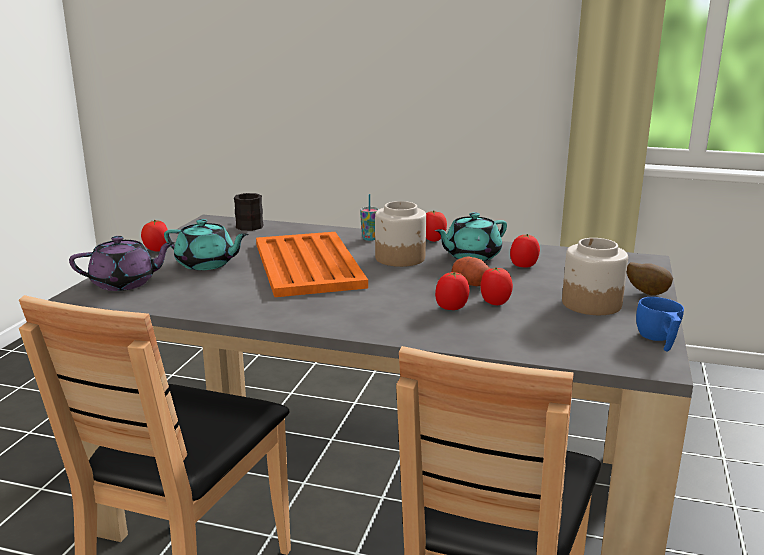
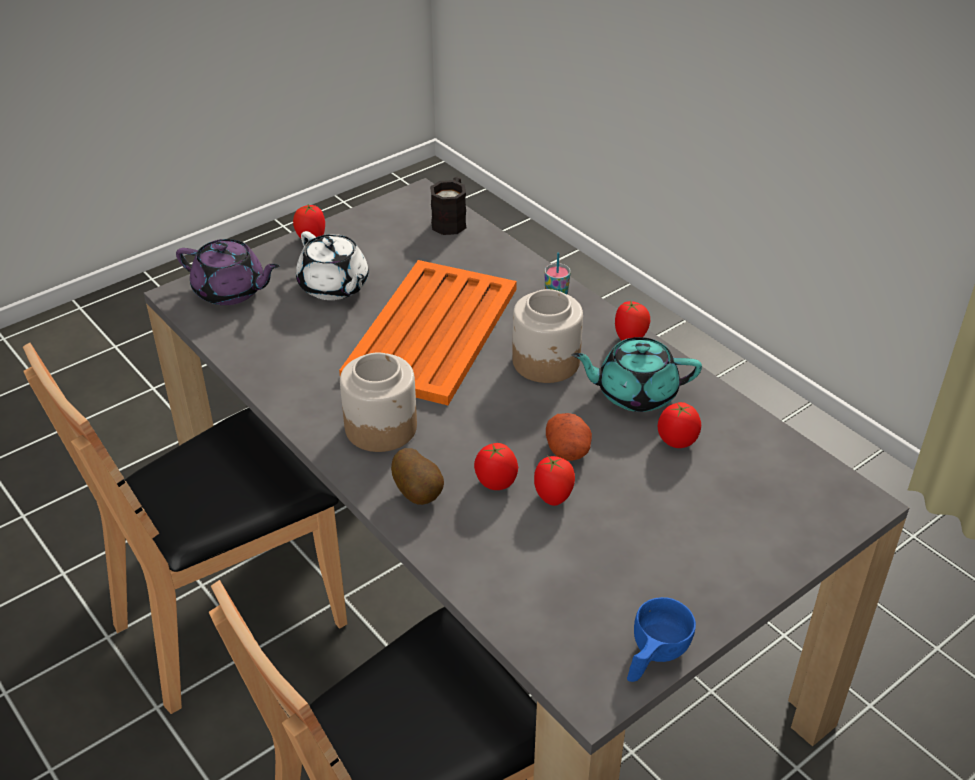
camera: 35 degrees right, 20 degrees up
(206, 264) = (334, 287): turquoise teapot -> white teapot
(591, 303) = (663, 553): jar -> jar (381, 427)
(647, 293) = (762, 568): potato -> potato (419, 493)

